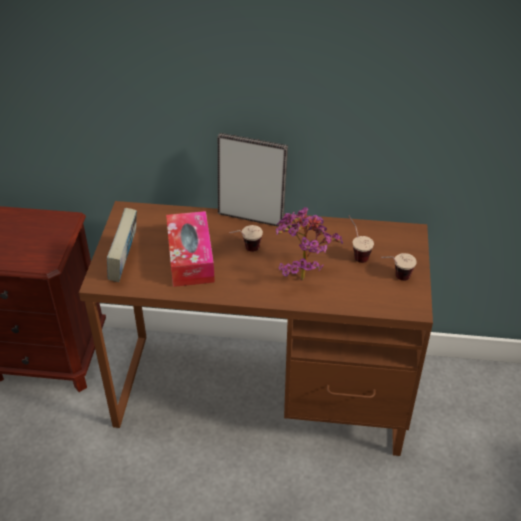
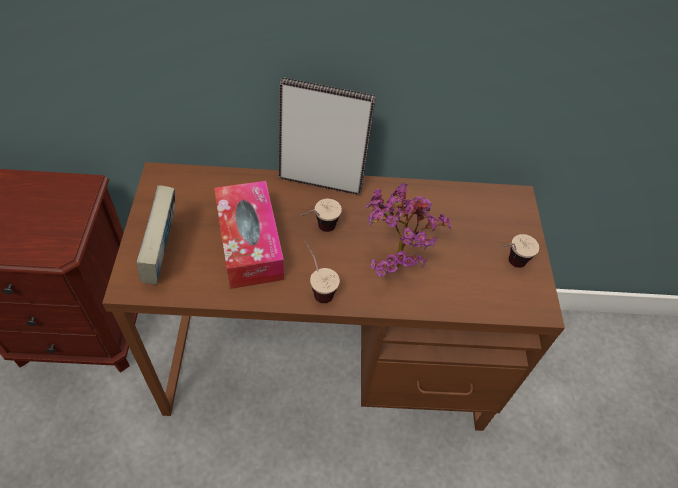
camera: 10 degrees left, 10 degrees up
(356, 253) = (456, 229): cup -> cup (317, 286)

